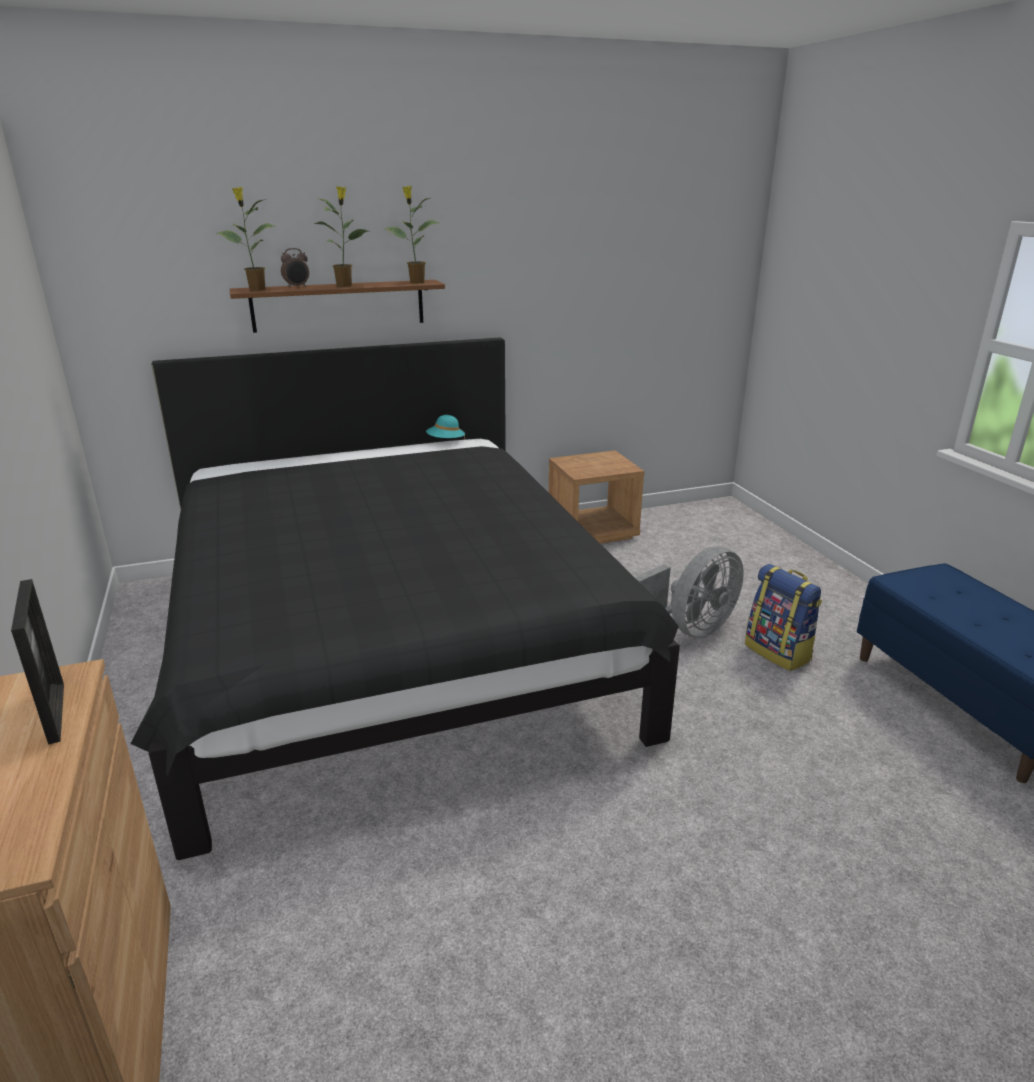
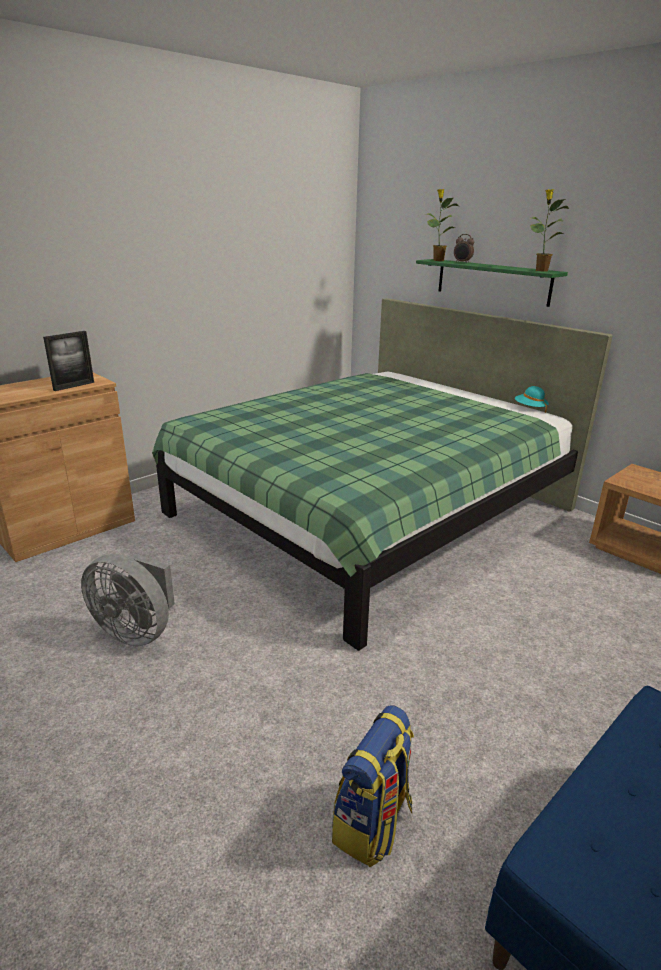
camera: 65 degrees right, 0 degrees up
(338, 305) = (492, 281): brown shelf -> green shelf
(345, 285) = (490, 265): potted plant -> none
(390, 645) = (369, 511): black bed -> green bed
(691, 629) = (537, 638): grey fan -> grey fan (136, 631)
(778, 652) = (560, 704): backpack -> backpack (373, 824)

